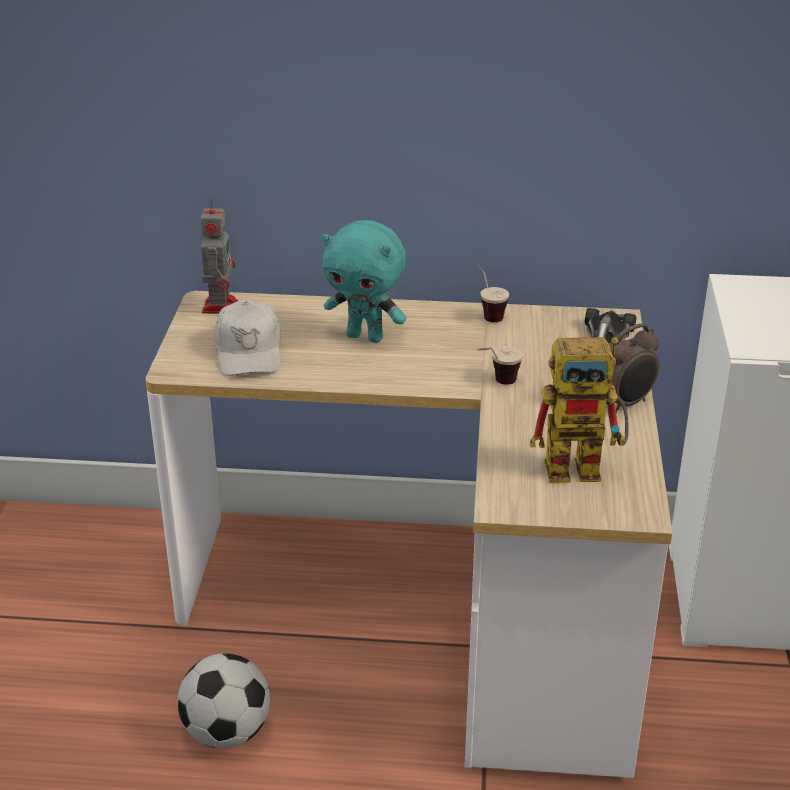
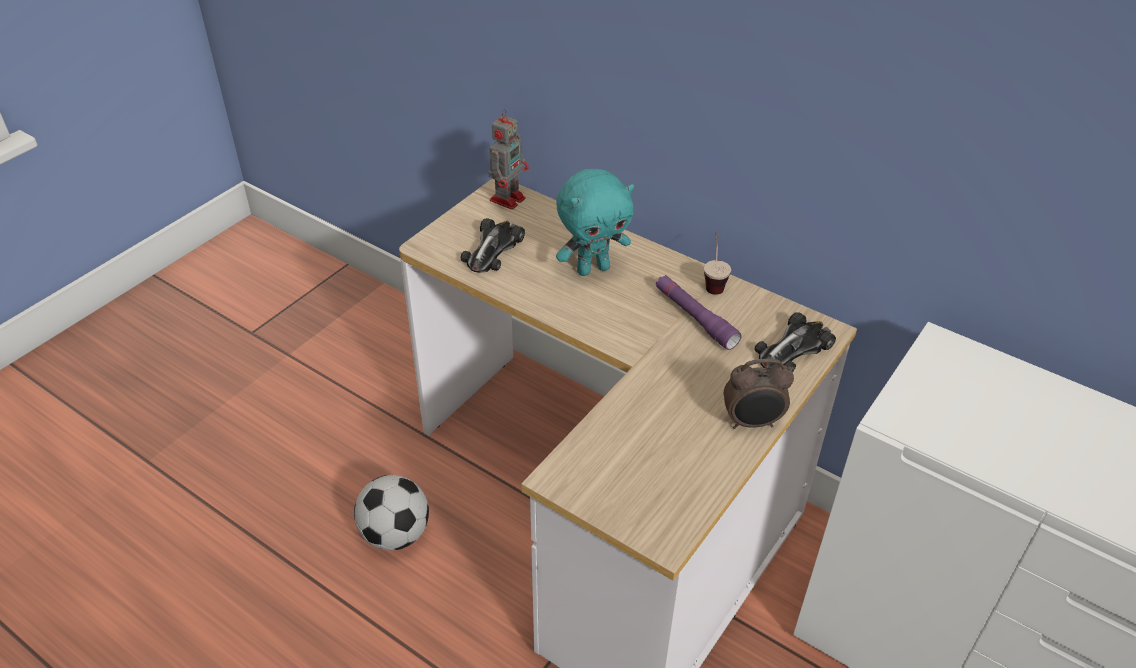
camera: 30 degrees right, 10 degrees up
(249, 352) = (492, 250): white cap -> toy car
(366, 337) = (593, 269): turquoise plush toy -> turquoise plush toy turned 75 degrees counterclockwise
(496, 384) = (658, 357): cup -> none
(499, 345) = (695, 318): none -> purple flashlight
(584, 467) = (658, 471): toy robot -> none

